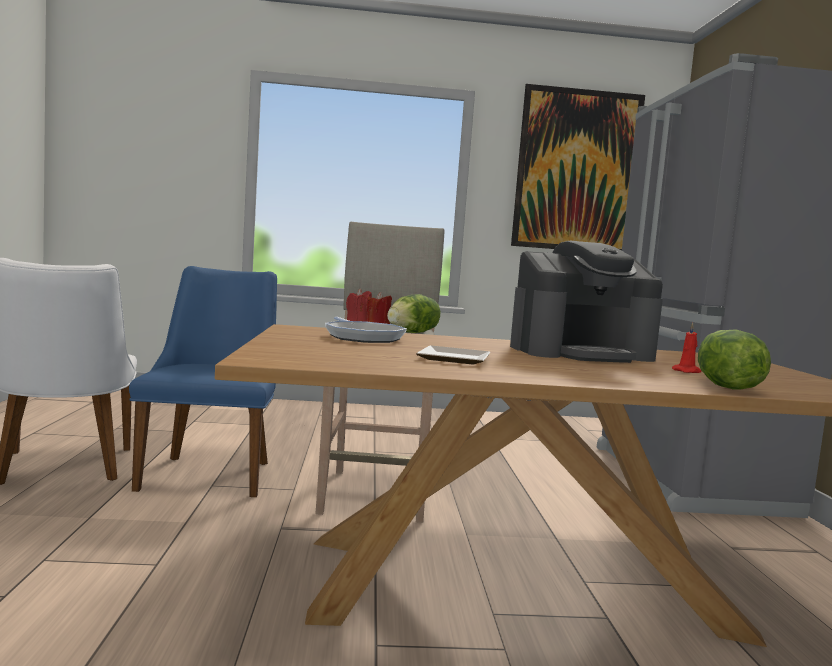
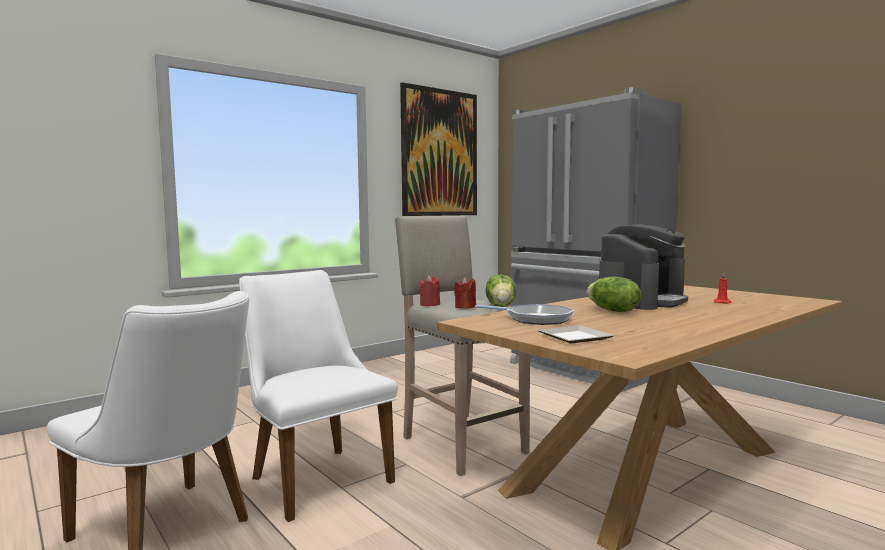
camera: 35 degrees left, 0 degrees up
(212, 471) = (314, 475): blue chair -> white chair
(456, 359) = (650, 323): plate -> plate (575, 337)
(725, 386) = (773, 309): lettuce -> lettuce (612, 311)

